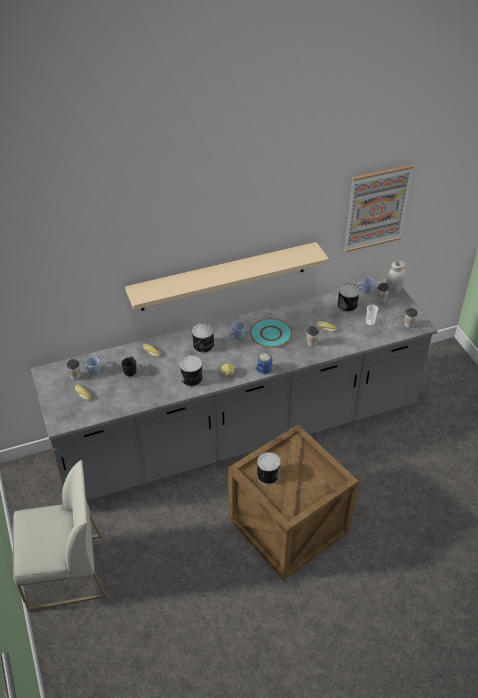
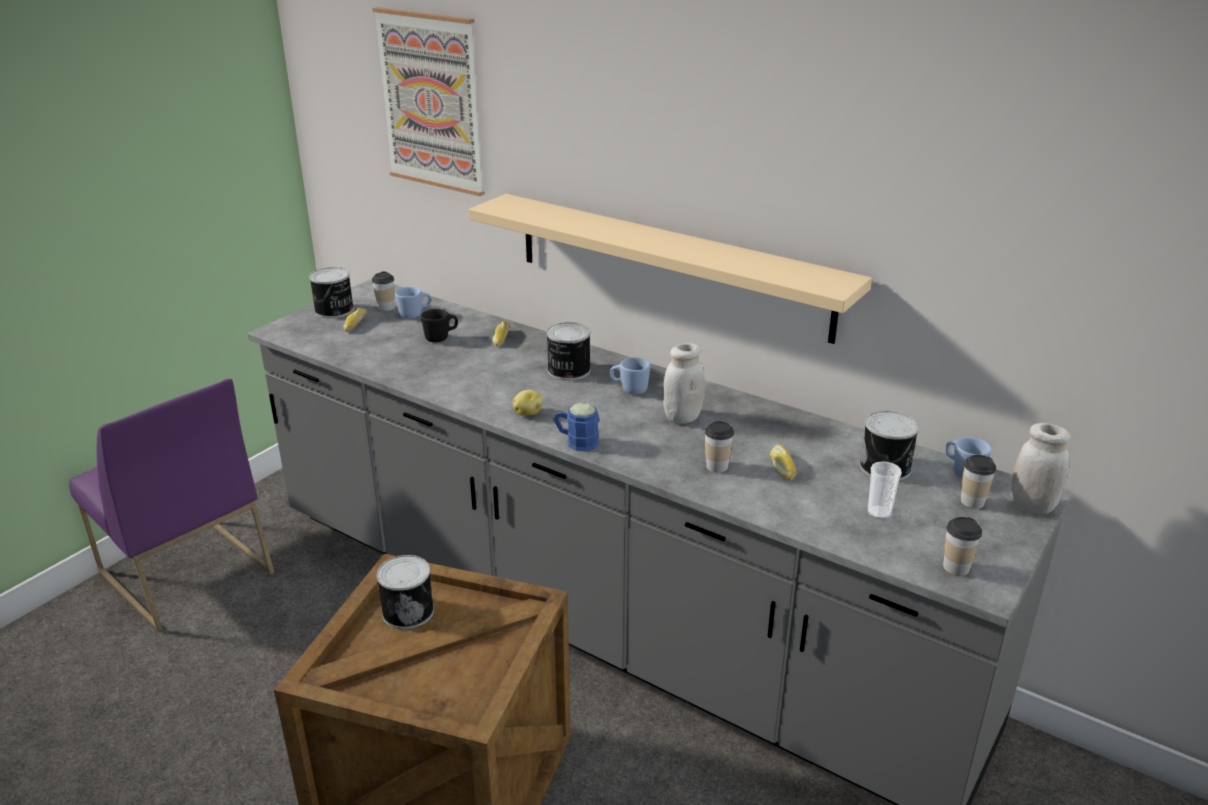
camera: 55 degrees right, 15 degrees down
(64, 573) = (184, 572): white chair -> purple chair
(192, 378) = (479, 388): can -> can (334, 310)
(271, 334) = (682, 417): turquoise plate -> white jar
(376, 208) = (1044, 254): picture -> picture (431, 101)

